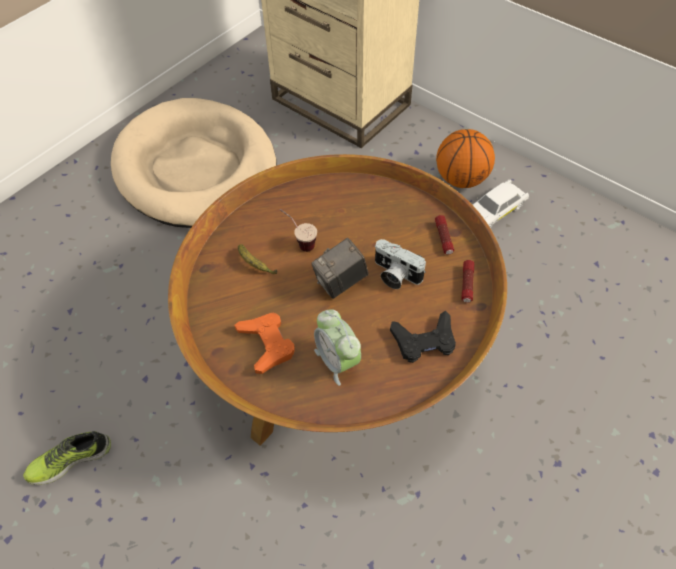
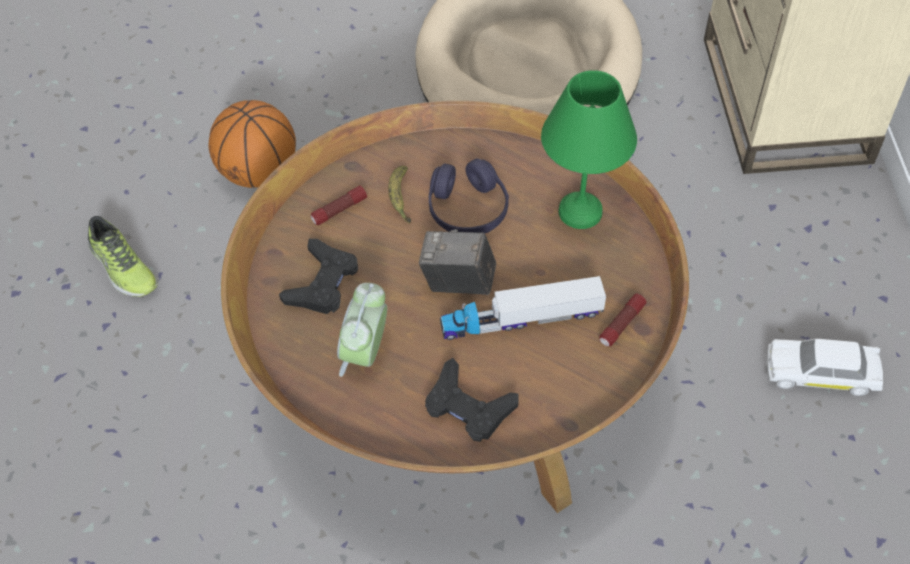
camera: 45 degrees right, 0 degrees up
(70, 459) = (122, 267): shoe -> shoe turned 150 degrees counterclockwise
(267, 344) = (322, 283): orange game controller -> black game controller
(299, 242) = (468, 209): cup -> purple headphones
(356, 199) = (579, 210): none -> green table lamp
(394, 275) = (521, 319): camera -> toy truck
(461, 179) = (827, 303): basketball -> basketball (259, 172)
(467, 284) = (584, 391): flashlight -> flashlight (339, 210)

